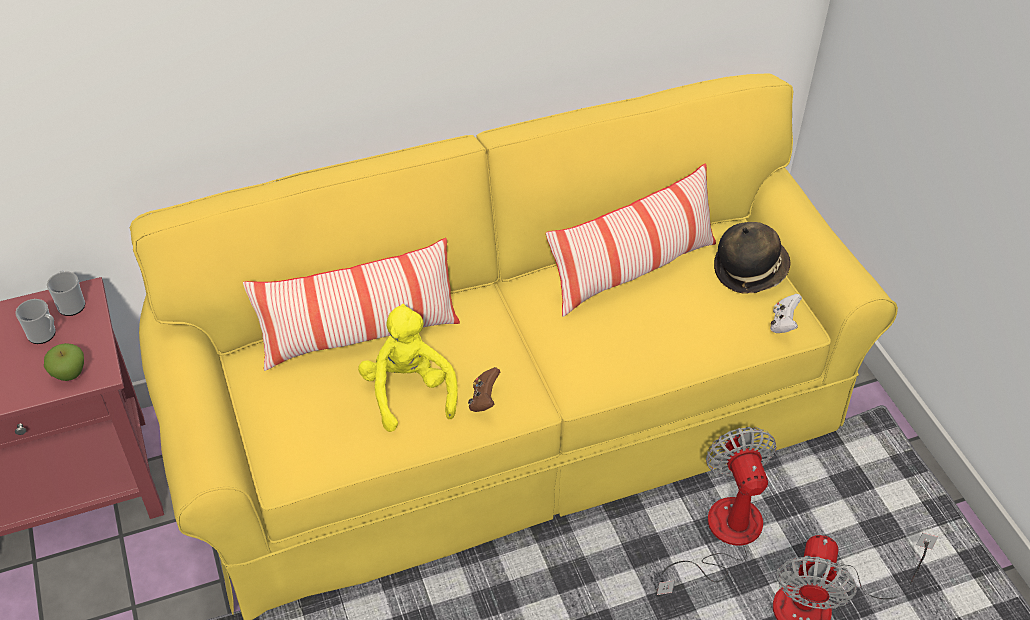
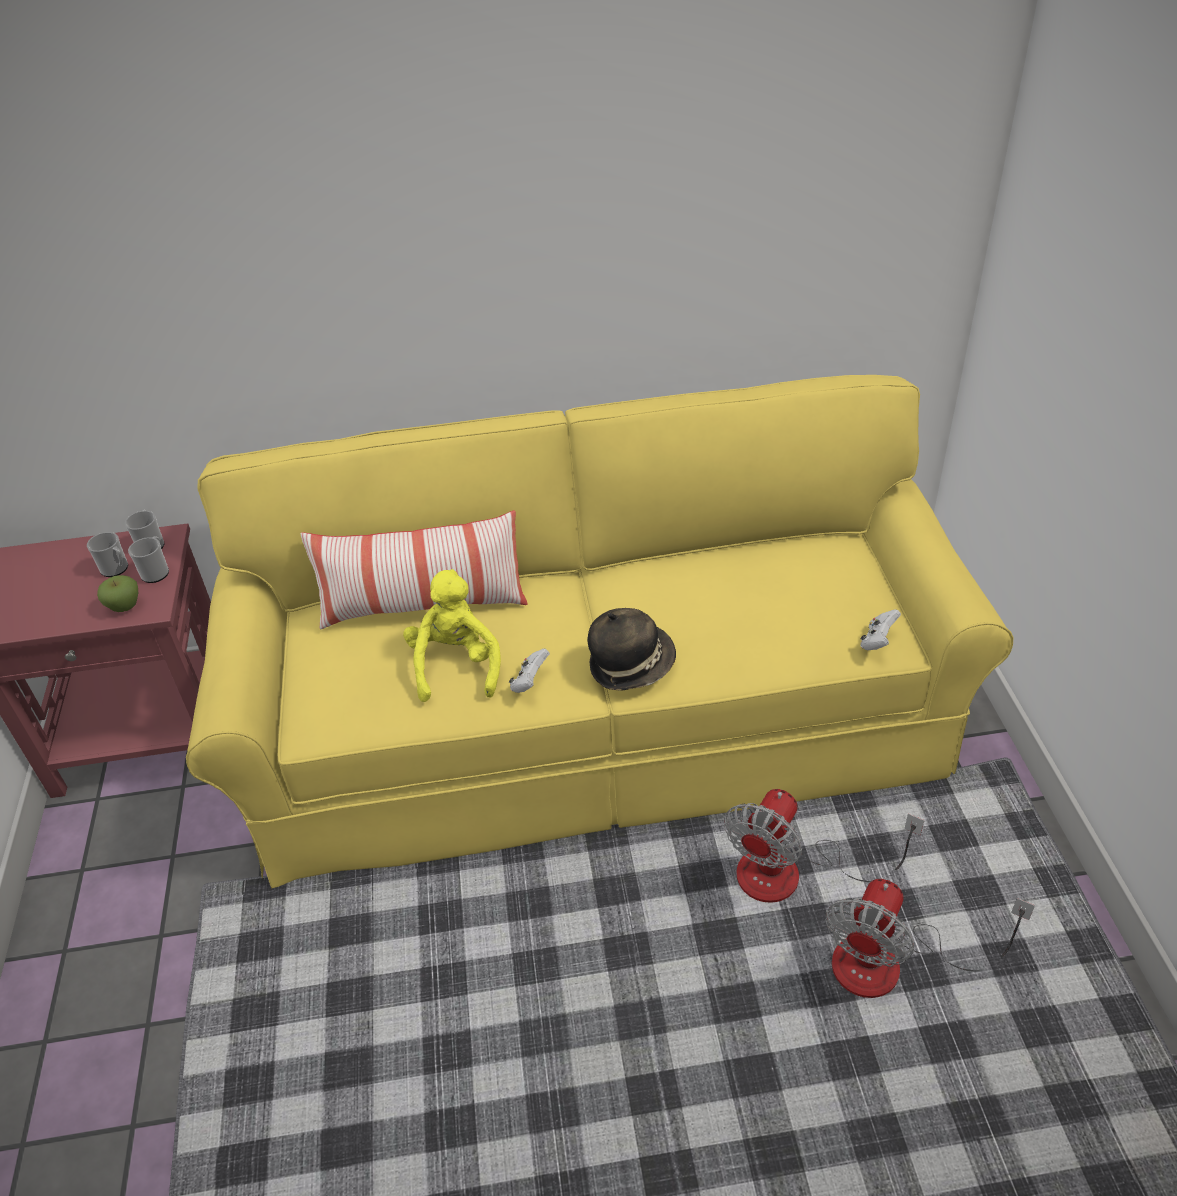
camera: 15 degrees right, 5 degrees down
(88, 333) = (157, 571): none -> mug
(484, 399) = (529, 682): brown game controller -> white game controller
(632, 270) = (723, 572): pillow -> none
(721, 537) = (791, 874): fan -> fan turned 150 degrees counterclockwise
(749, 270) = (852, 583): hat -> hat (631, 664)

